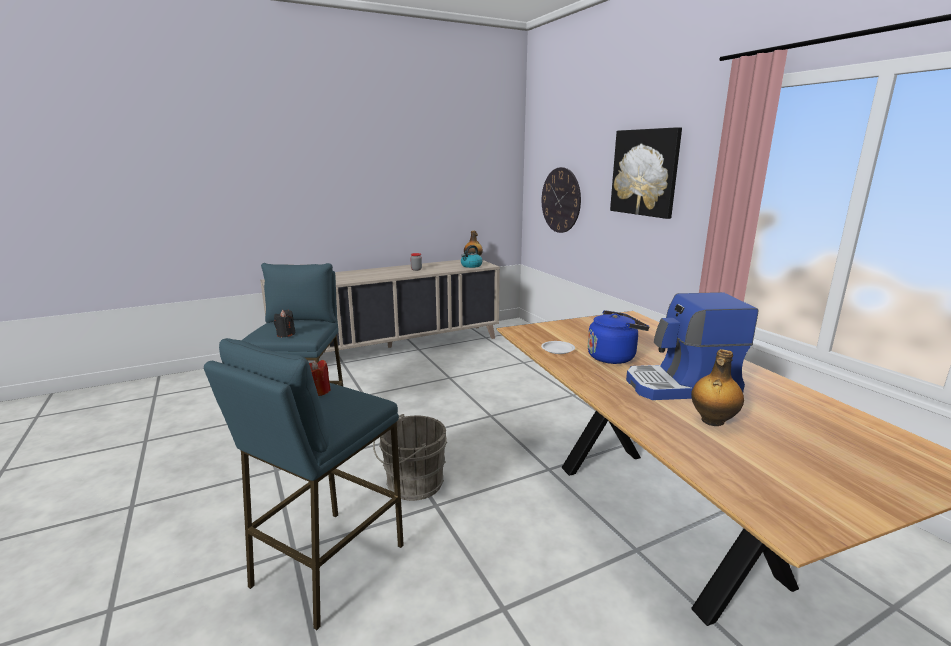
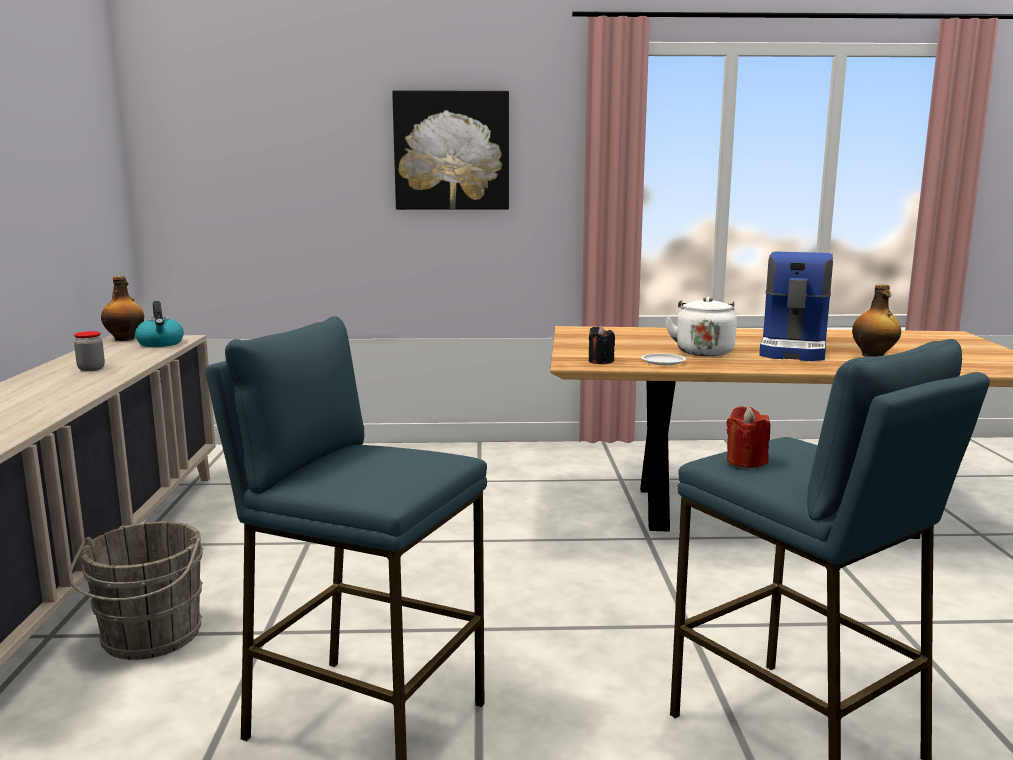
camera: 65 degrees left, 5 degrees down
(286, 334) = (421, 468): black candle -> black candle (600, 361)
(411, 484) = (625, 635): grey bucket -> grey bucket (149, 639)
(561, 200) = (260, 205): wall clock -> none
(613, 357) = (703, 352): blue kettle -> white kettle

